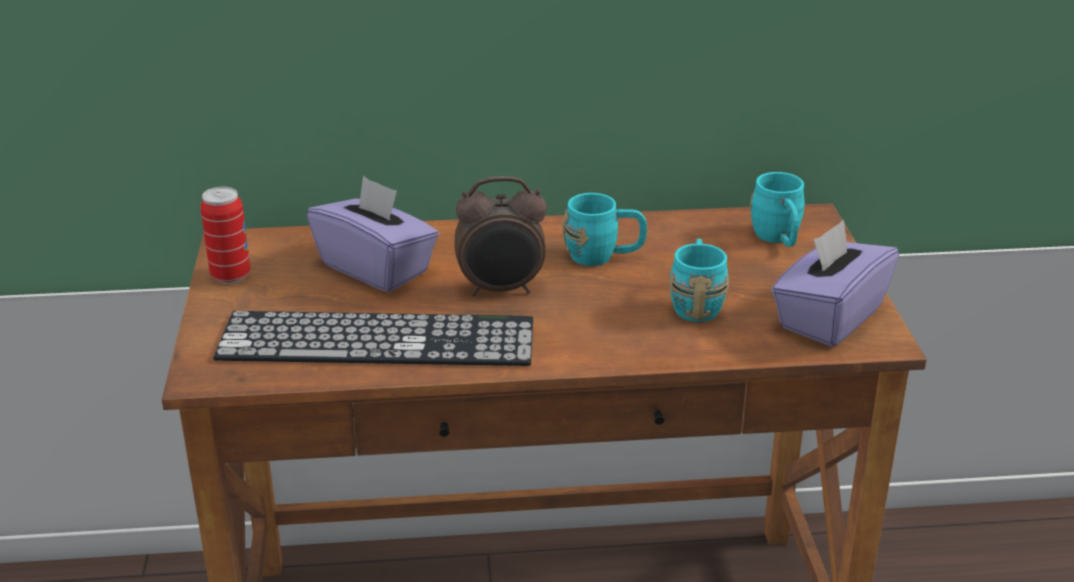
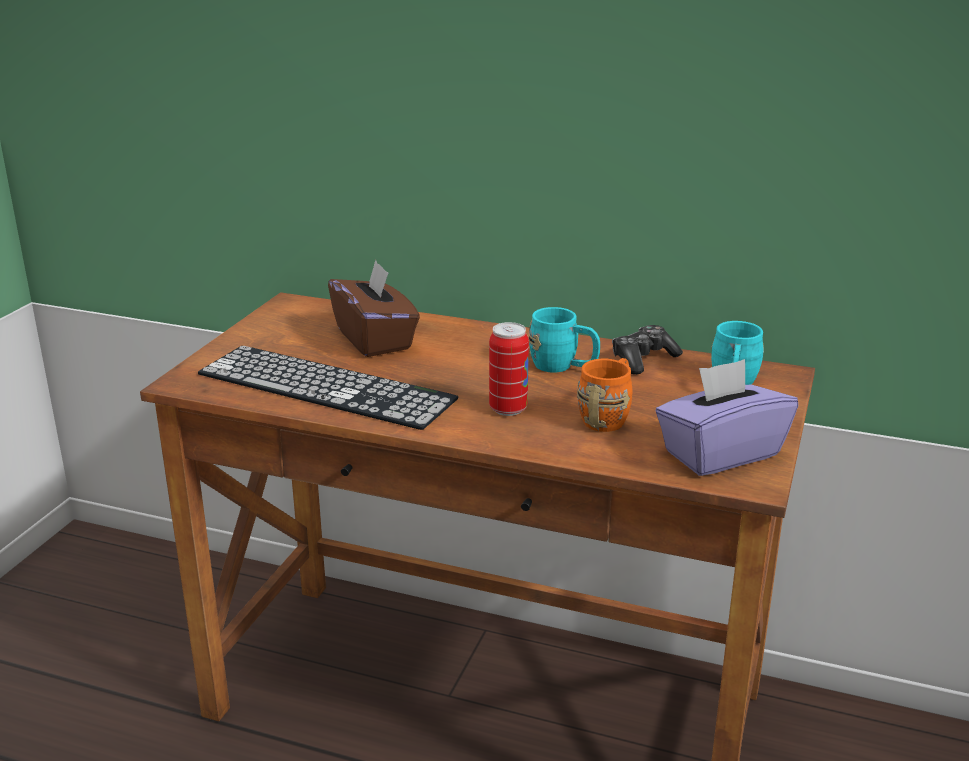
camera: 25 degrees right, 5 degrees down
(231, 276) = (267, 324): can -> can (508, 409)
(376, 268) = (375, 339): purple tissue box -> brown tissue box
(501, 290) = (455, 373): alarm clock -> none
(673, 230) = (643, 359): none -> game controller
(696, 303) = (608, 417): turquoise mug -> orange mug

